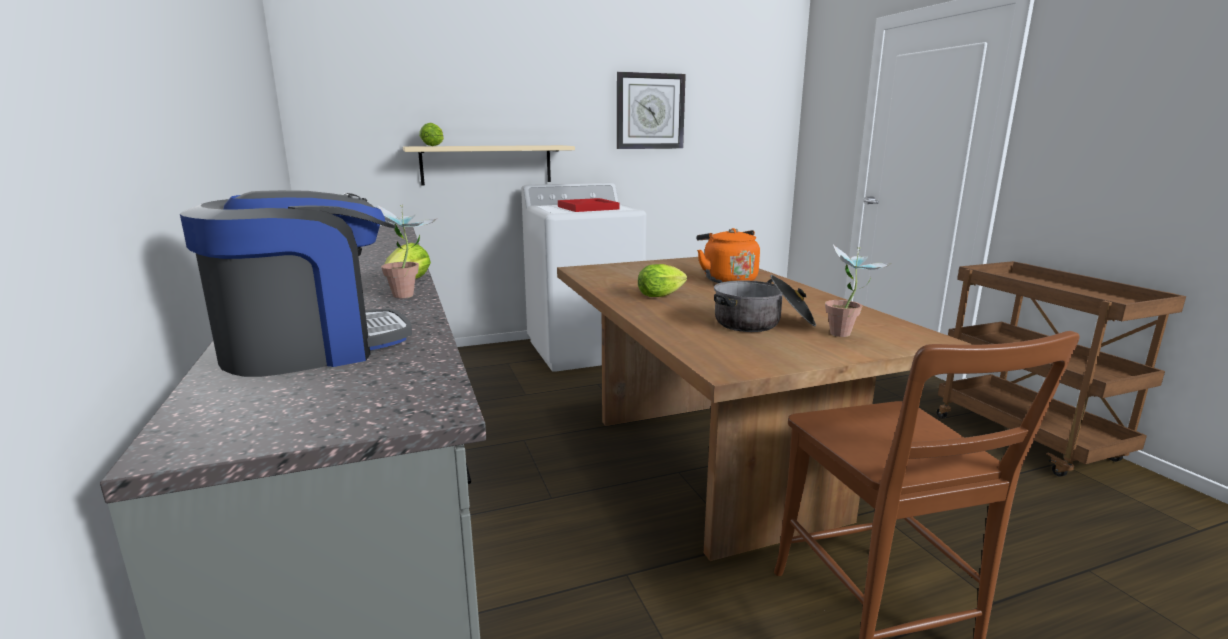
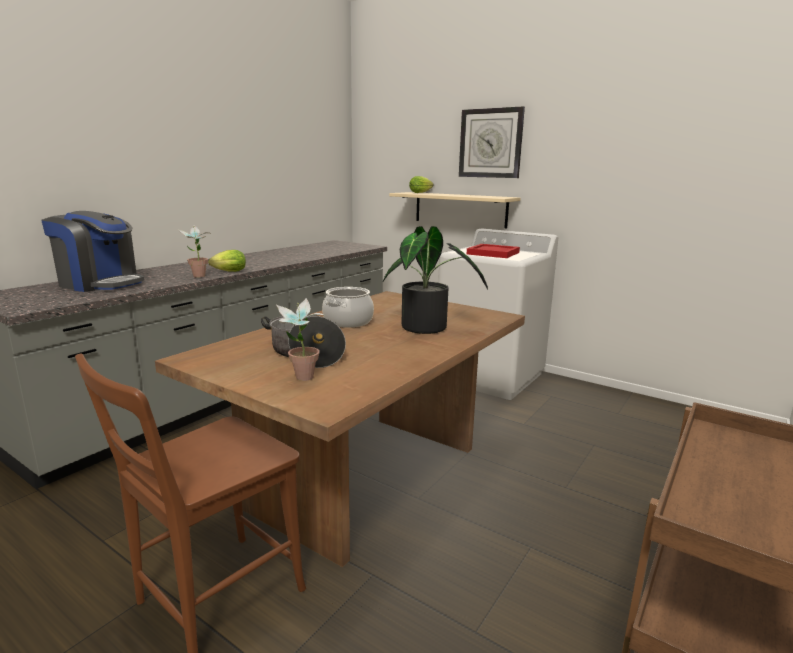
camera: 55 degrees right, 0 degrees up
(650, 111) = (612, 168): wall clock -> wall clock (490, 143)
(662, 295) = (348, 322): lettuce -> cooking pot
(727, 280) = (428, 329): orange kettle -> potted plant

